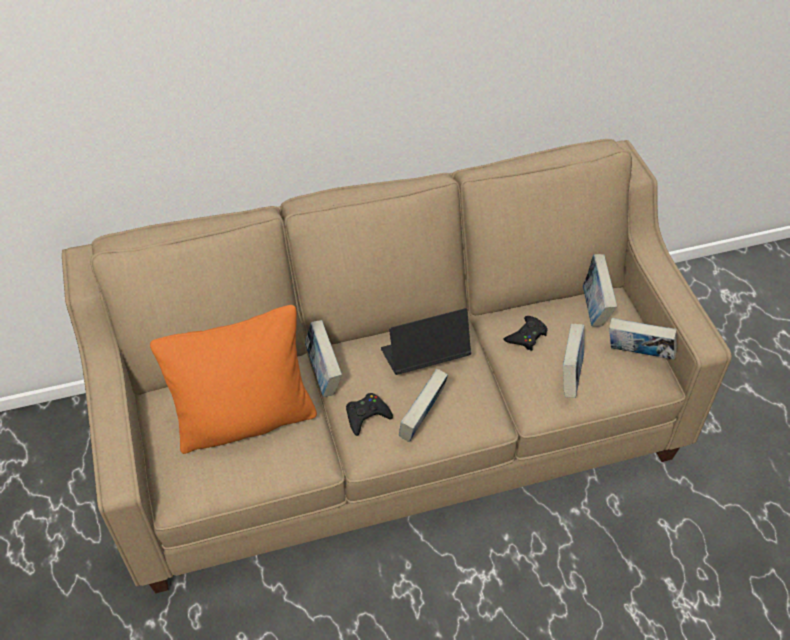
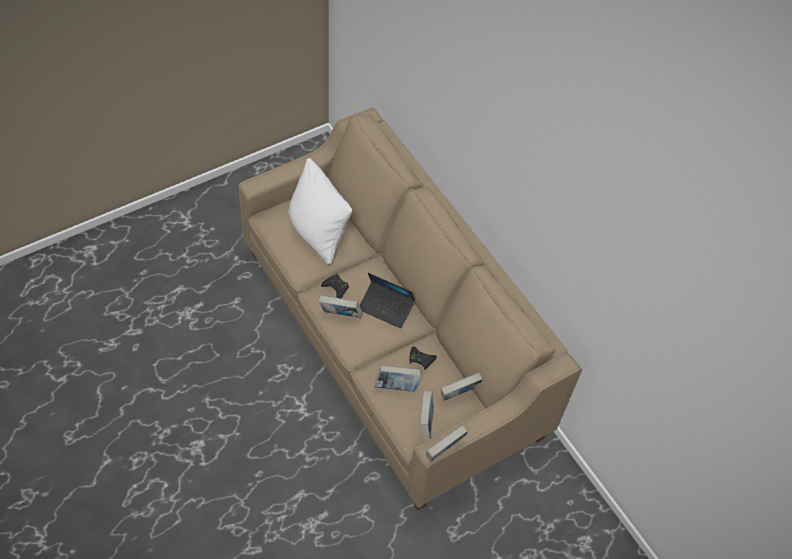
camera: 70 degrees right, 5 degrees up
(245, 419) = (318, 234): orange pillow -> white pillow
(324, 374) = (360, 262): book -> book (444, 451)
(424, 357) = (386, 307): laptop -> laptop turned 150 degrees clockwise

